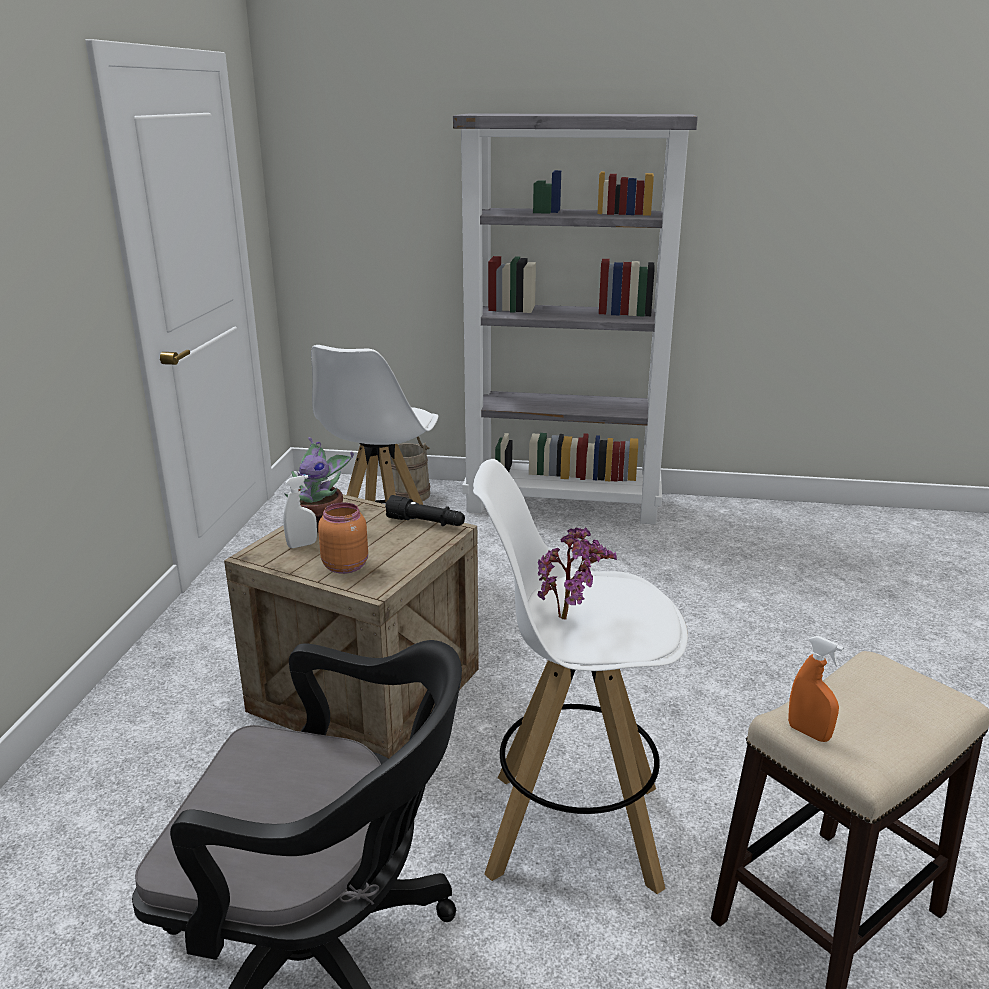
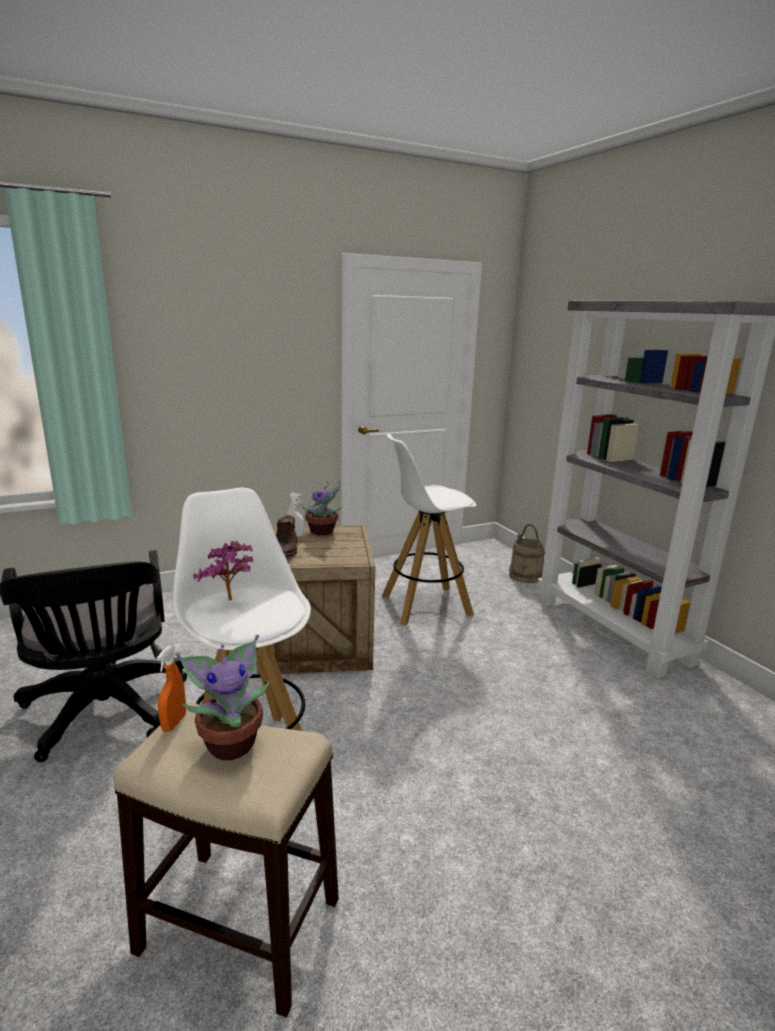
camera: 55 degrees right, 5 degrees down
(345, 565) = (285, 550): orange jar -> brown boot
(426, 523) = (359, 553): black flashlight -> none
(855, 706) = (231, 742): none -> potted plant

